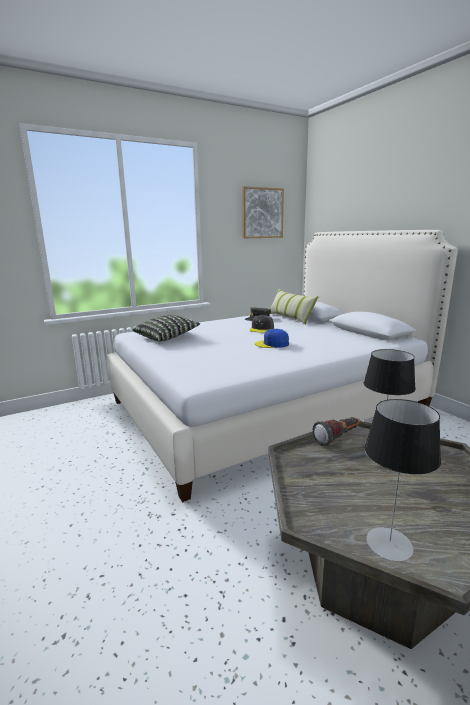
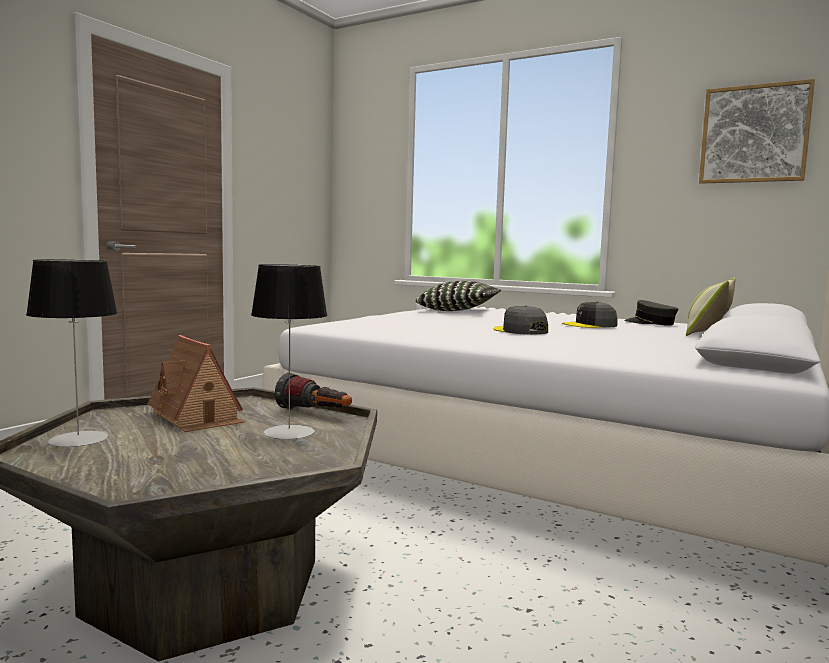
camera: 60 degrees right, 10 degrees down
(272, 344) = (520, 331): blue cap -> grey cap
(332, 482) = (197, 417): none -> toy house

